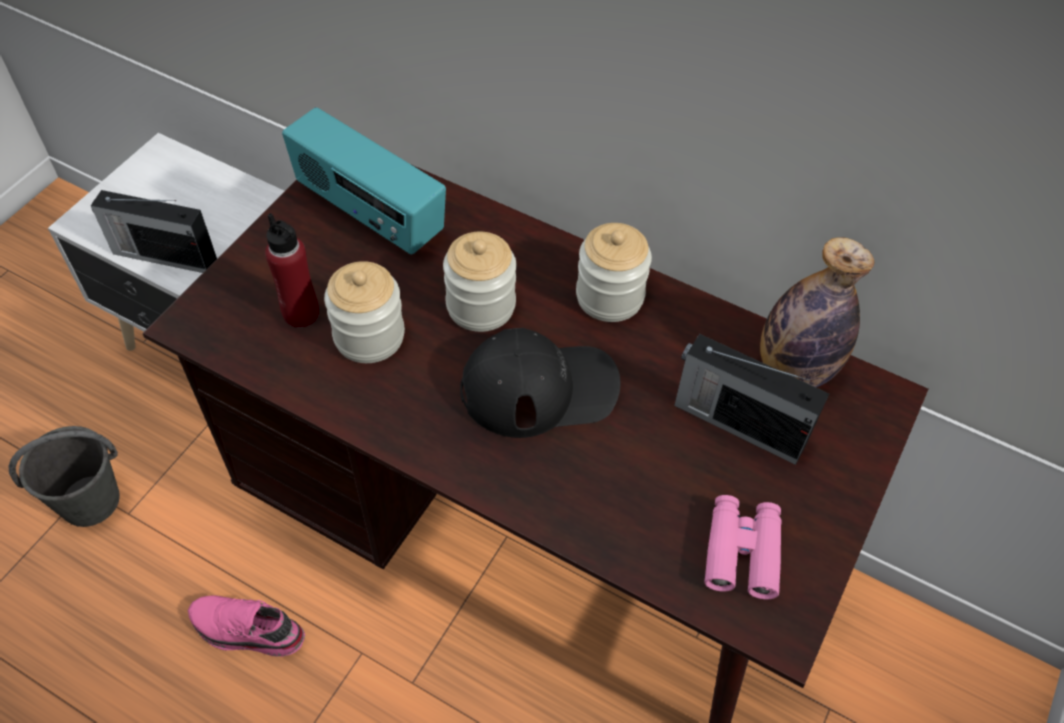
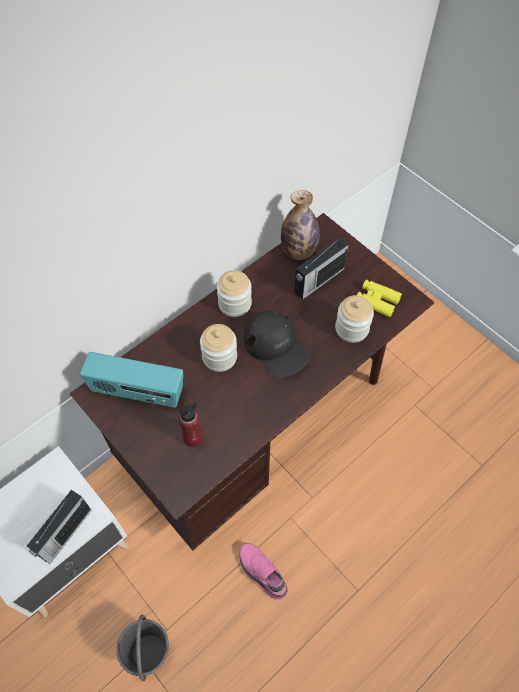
camera: 70 degrees left, 5 degrees up
(247, 632) = (261, 573): pink shoe -> pink shoe turned 105 degrees clockwise
(369, 214) = (137, 392): radio -> radio turned 45 degrees clockwise
(369, 336) = (219, 410): jar -> jar (351, 328)
(540, 388) = (276, 346): black cap -> black cap turned 135 degrees clockwise
(742, 551) = (376, 301): pink binoculars -> yellow binoculars

